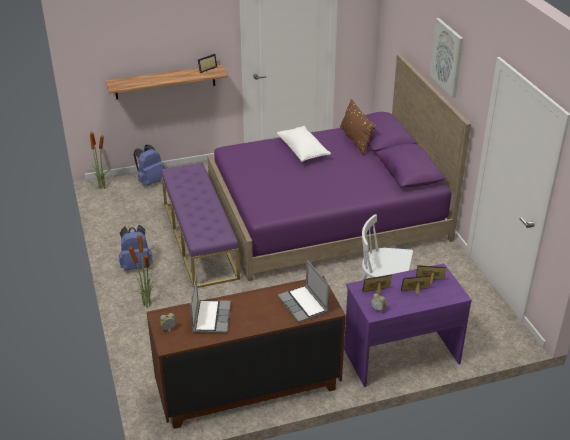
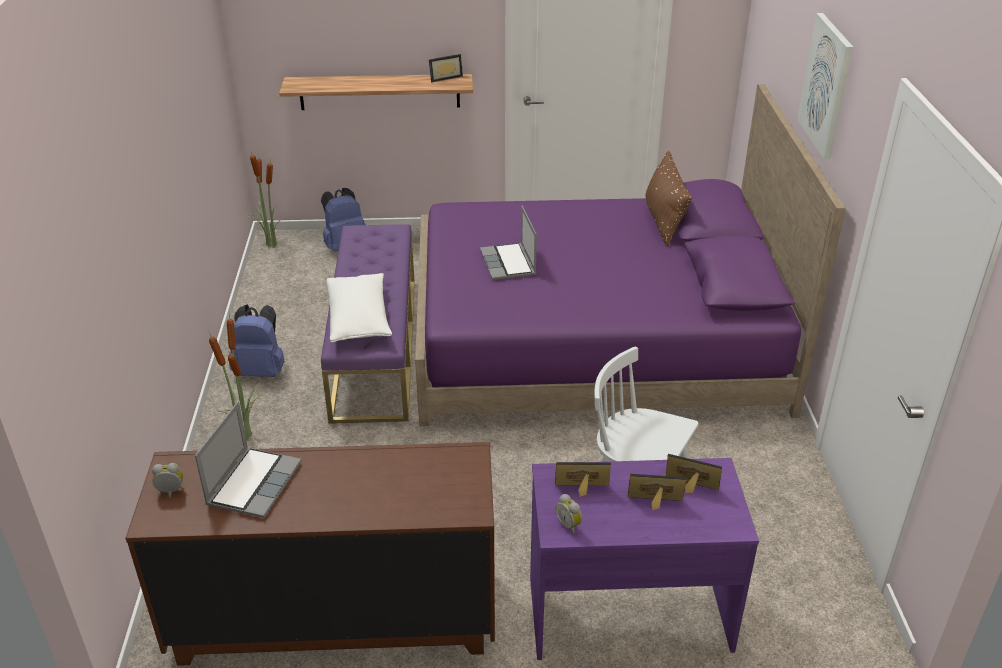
camera: 15 degrees right, 0 degrees up
(303, 151) = (568, 226): white pillow -> white pillow (359, 320)
(304, 305) = (427, 491): laptop -> laptop (509, 263)

